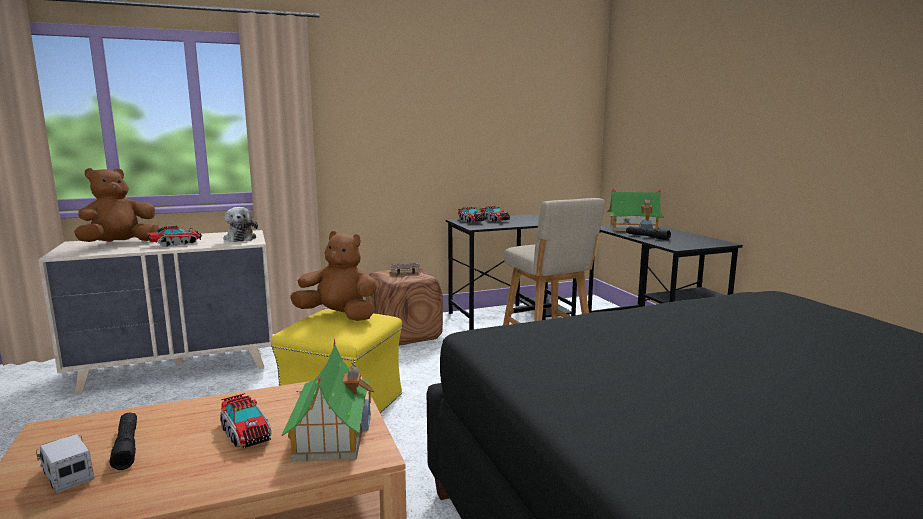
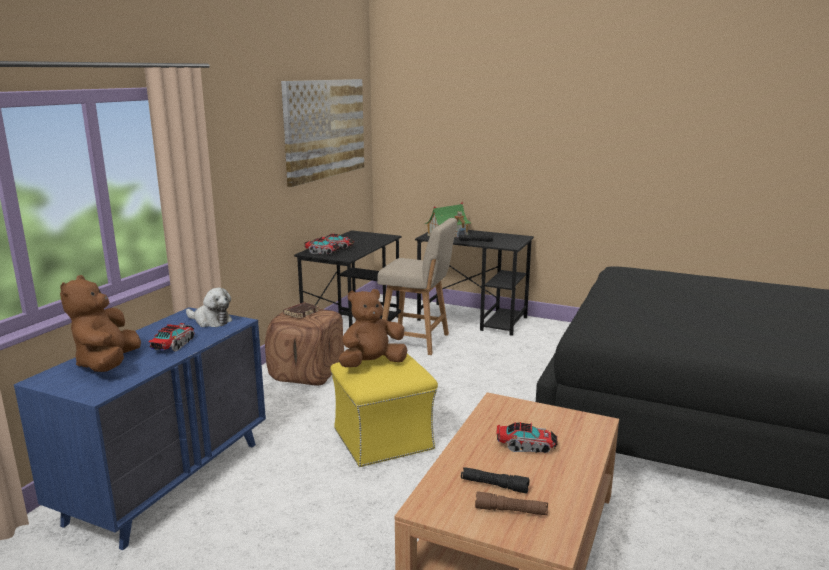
camera: 45 degrees left, 5 degrees up
(67, 475) = (511, 511): toy truck -> brown flashlight
(179, 366) = (168, 480): beige dresser -> blue dresser
(331, 434) = (561, 424): toy house -> none
(513, 97) = (325, 129): none -> picture

